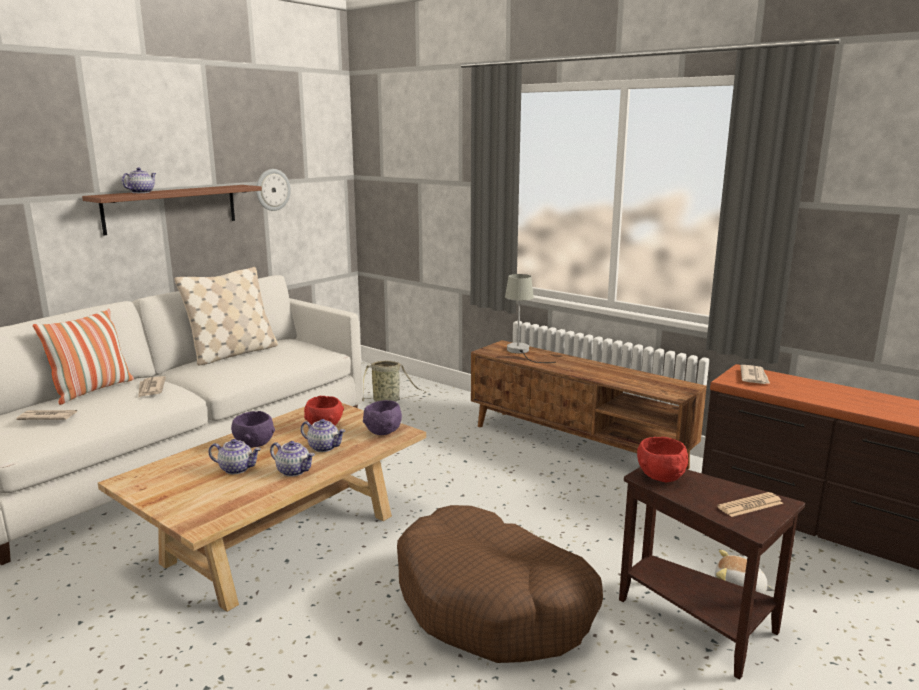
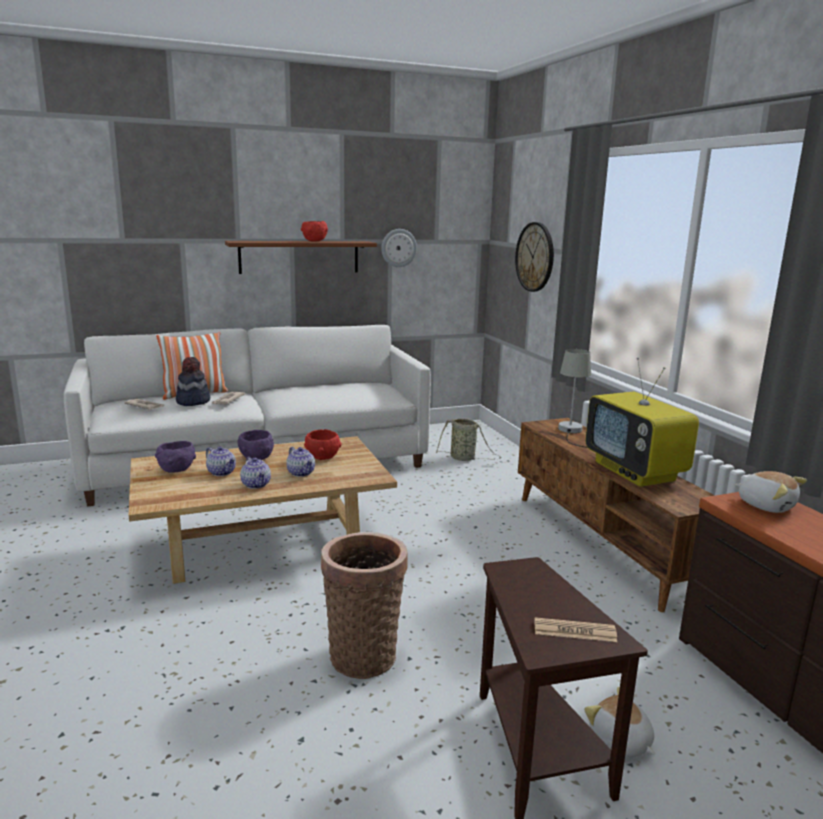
camera: 30 degrees right, 0 degrees up
(108, 399) = (192, 401): none -> hat
(141, 192) = (270, 241): teapot -> none
(233, 353) = (319, 386): beige pillow -> none
(383, 432) = (362, 473): purple bowl -> purple bowl (177, 470)
(425, 190) = (535, 257): none -> wall clock
(494, 604) = (364, 654): brown dog bed -> basket
(611, 374) = (635, 471): none -> television
(660, 477) = (519, 575): red bowl -> red bowl (314, 241)
(754, 377) = (766, 505): newspaper -> plush toy

